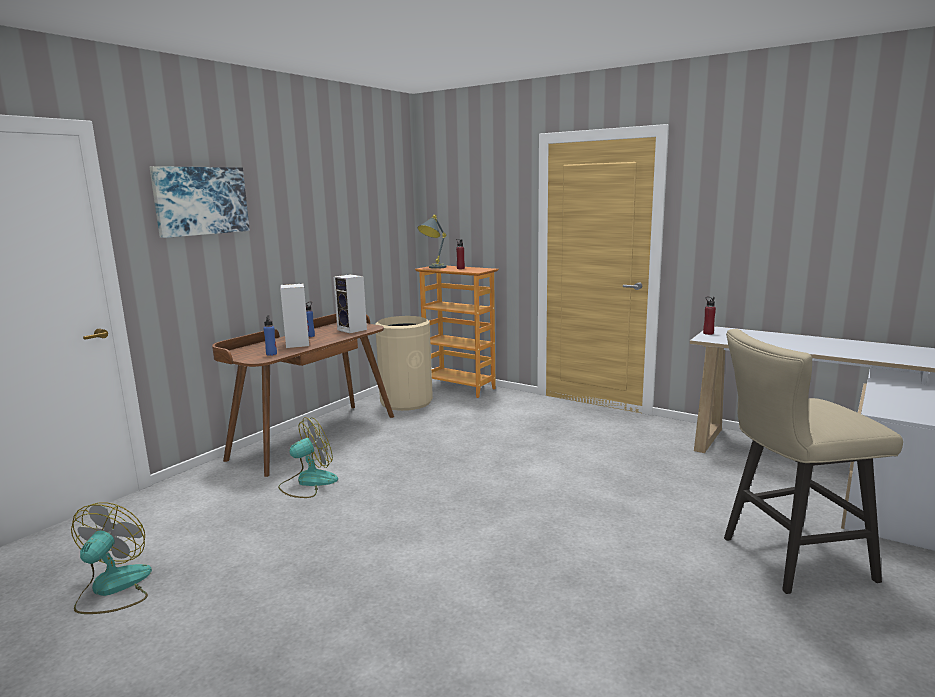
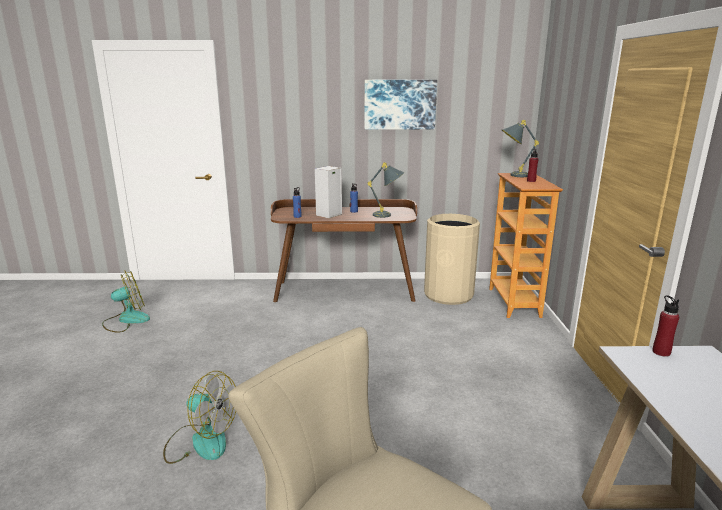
camera: 55 degrees right, 5 degrees up
(200, 201) = (286, 95): picture -> picture (399, 104)
(308, 482) = (278, 317): fan -> fan (201, 441)
(353, 330) = (388, 215): speaker -> grey table lamp

